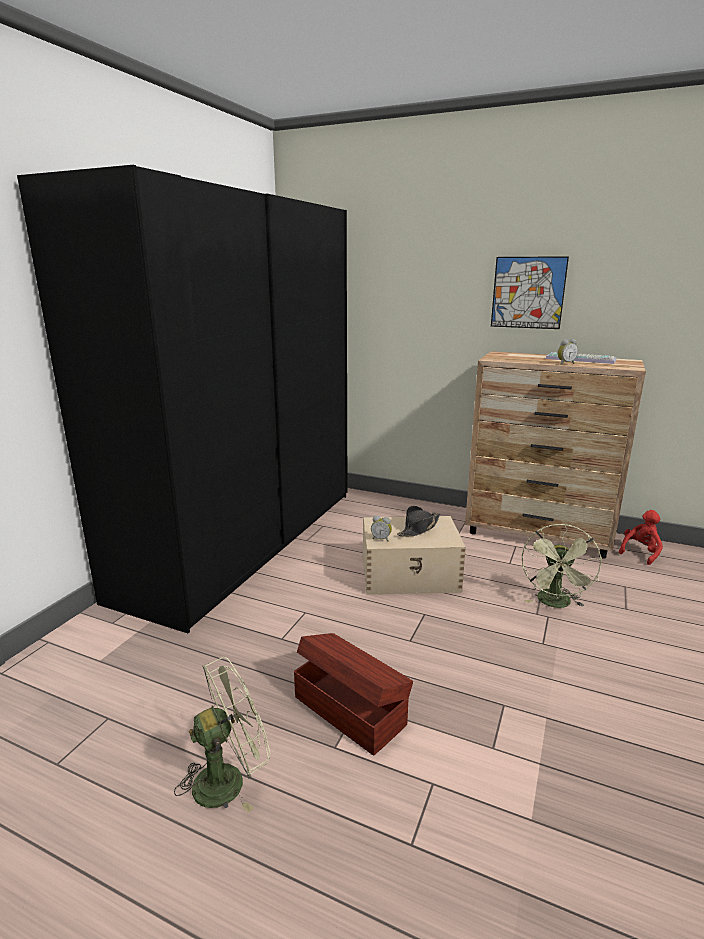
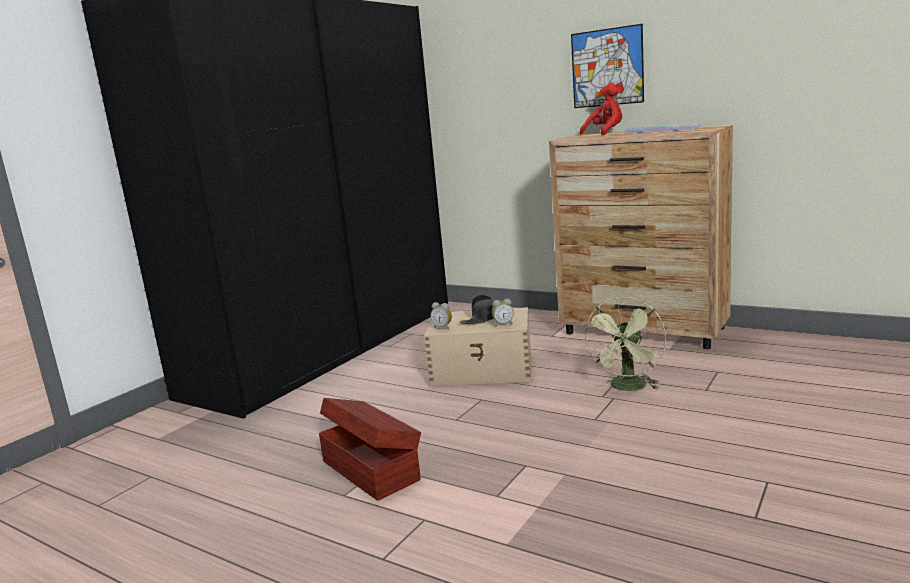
camera: 10 degrees right, 5 degrees down
(229, 779) = (239, 515): green fan -> none
(565, 363) = (637, 134): alarm clock -> alarm clock (503, 324)
(640, 553) = (754, 342): red plush toy -> red plush toy (605, 133)

